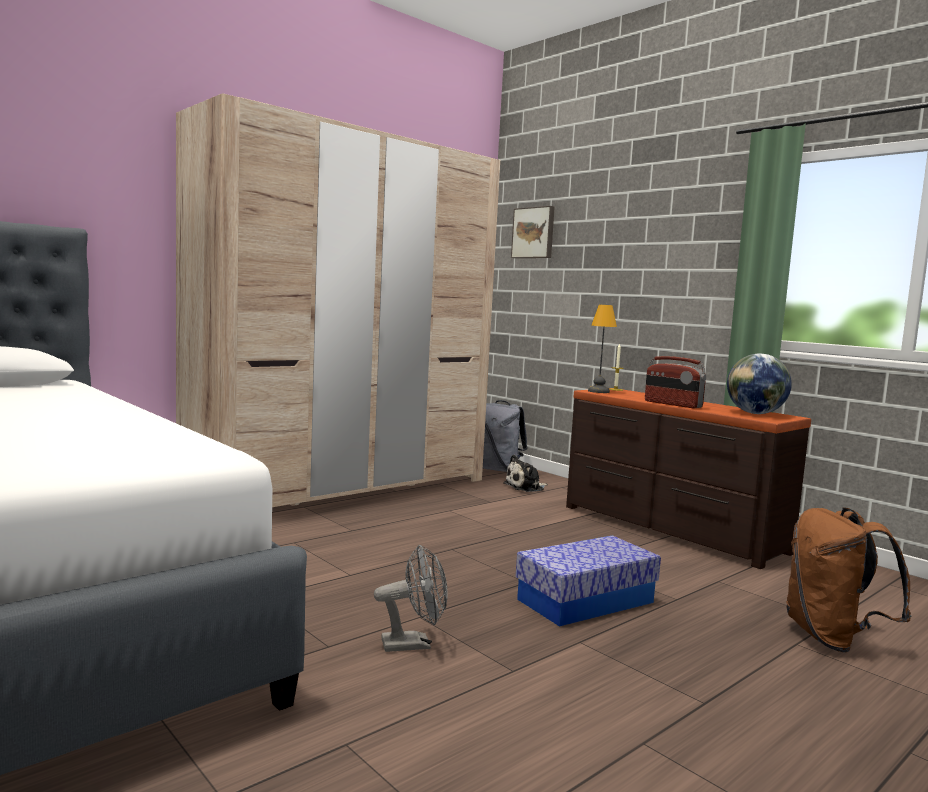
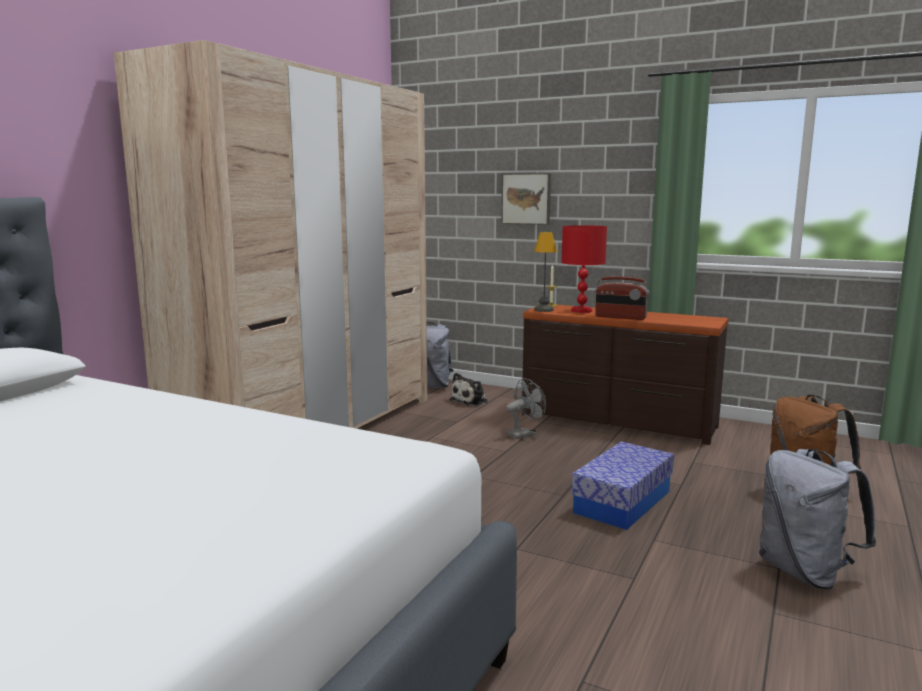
camera: 20 degrees left, 5 degrees up
(414, 644) = (538, 575): grey fan -> grey fan (525, 434)
(534, 233) = (440, 160): picture -> picture (526, 198)
(639, 396) = (581, 311): none -> red table lamp
(735, 715) = (805, 572): none -> grey backpack
(755, 413) = (689, 319): globe -> none

